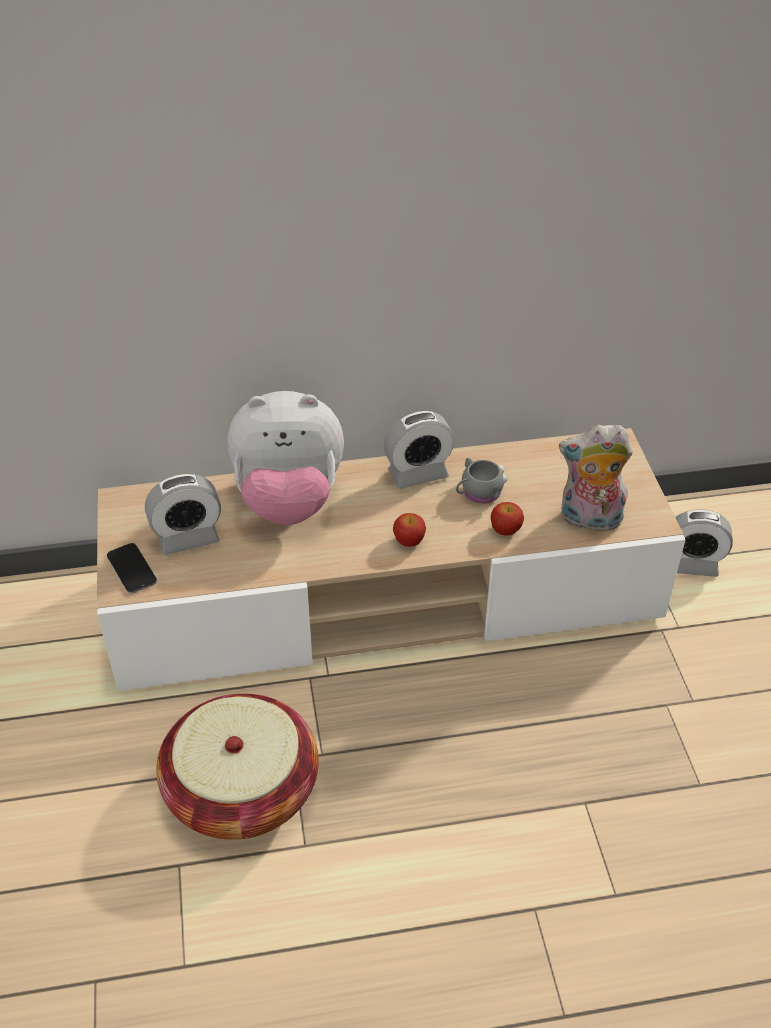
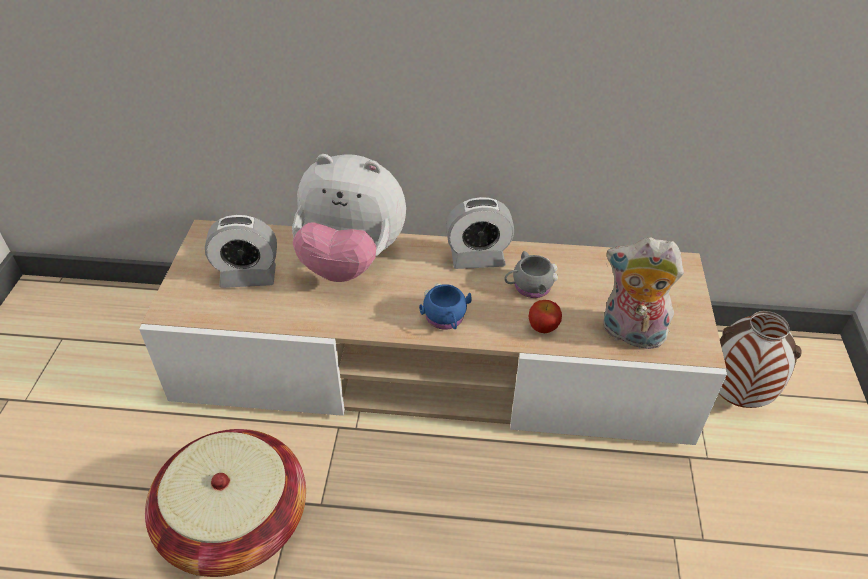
camera: 15 degrees right, 0 degrees up
(132, 569) = (187, 294): phone -> none
(409, 541) = (446, 319): apple -> blue mug
(691, 564) = (736, 397): alarm clock -> vase

